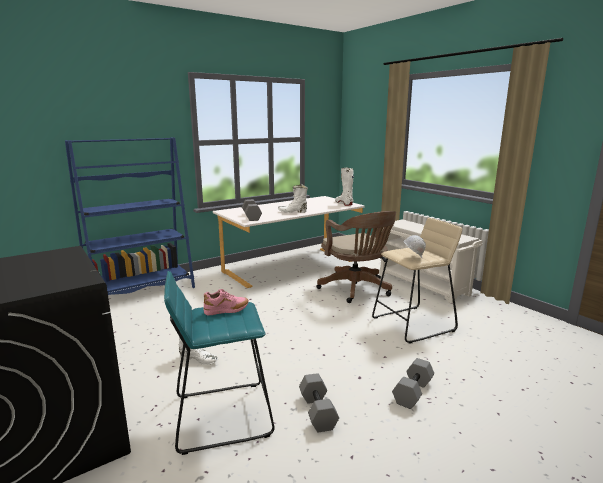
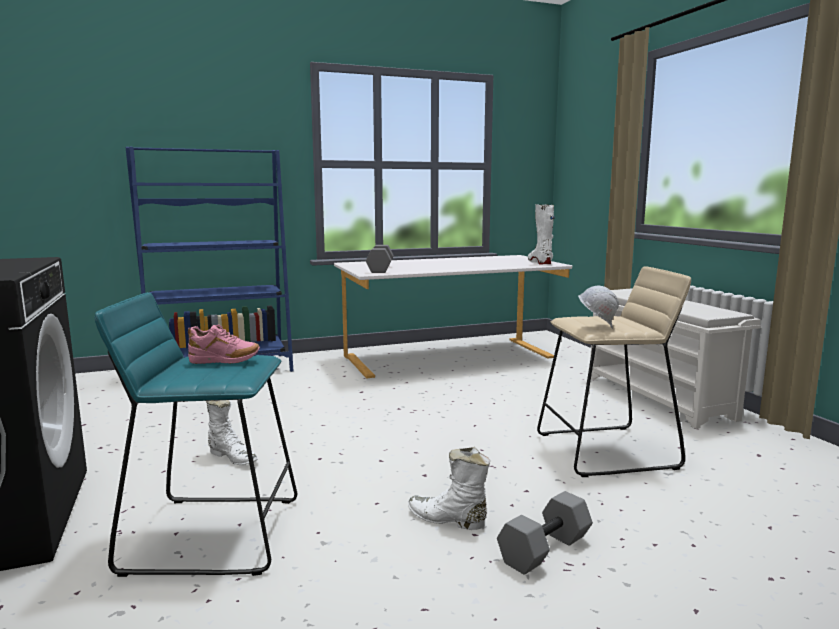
camera: 15 degrees right, 5 degrees down
(292, 212) = (448, 267): white boot -> white boot (447, 519)
(316, 411) = (359, 552): grey dumbbell -> none
(356, 289) = (536, 394): brown office chair -> none

